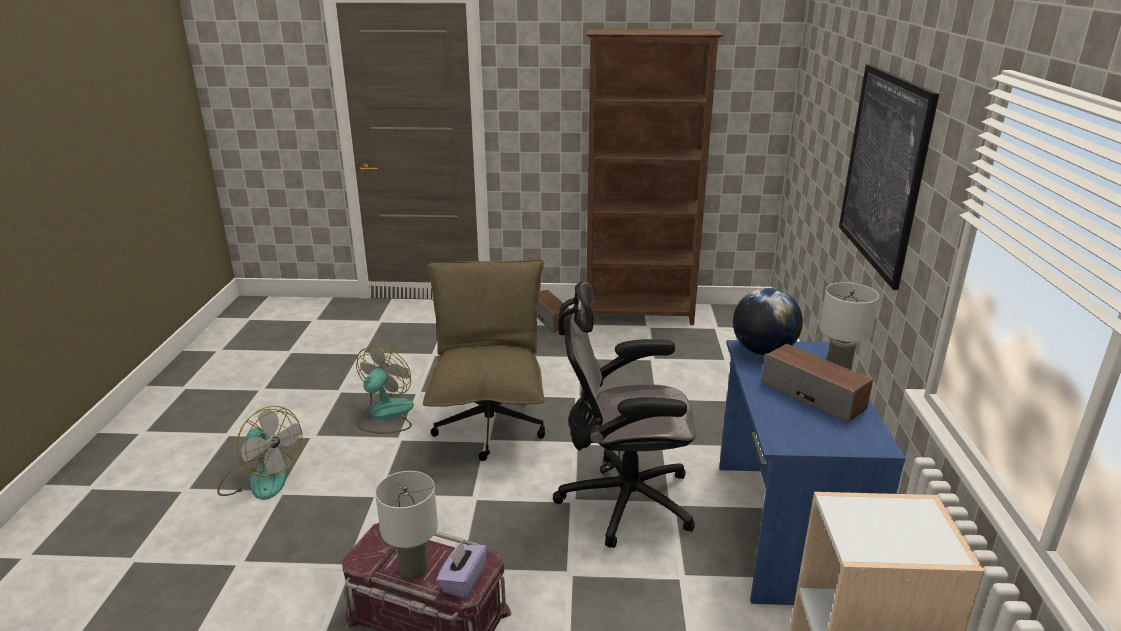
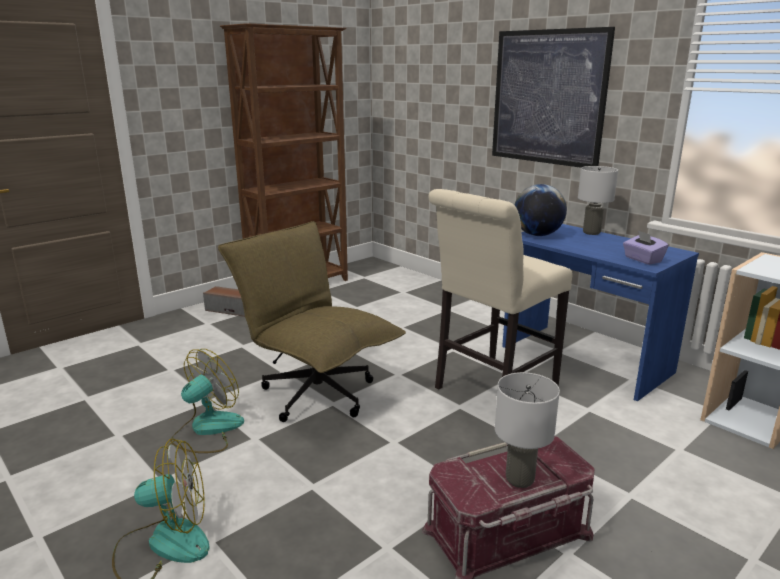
camera: 45 degrees left, 5 degrees down
(385, 415) = (207, 430): fan -> fan turned 60 degrees clockwise
(463, 581) = (562, 462): purple tissue box -> purple tissue box (642, 260)
(625, 502) = (490, 390): office chair -> beige stool
(813, 395) = (607, 244): speaker -> none

